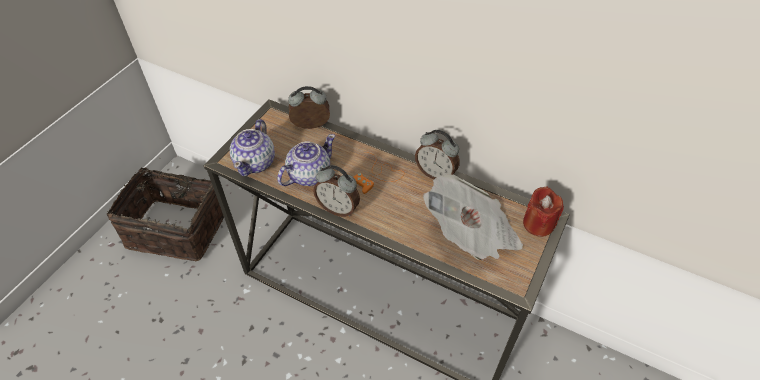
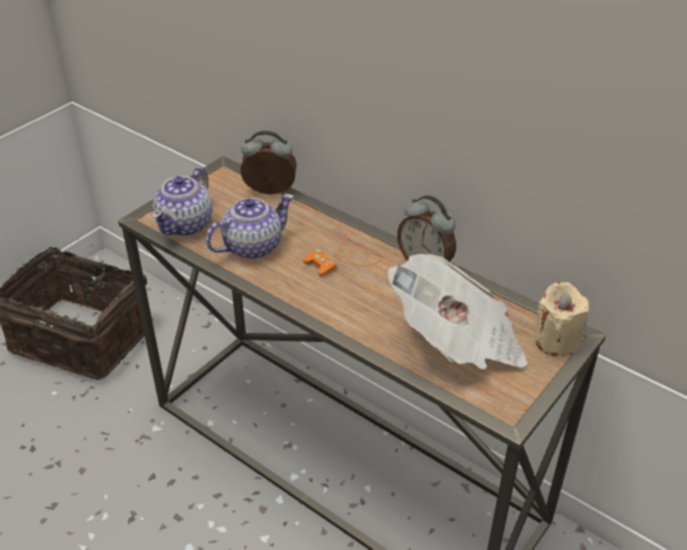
camera: 10 degrees right, 10 degrees down
(338, 208) = (281, 288): alarm clock -> none
(538, 224) = (556, 340): red candle -> beige candle

